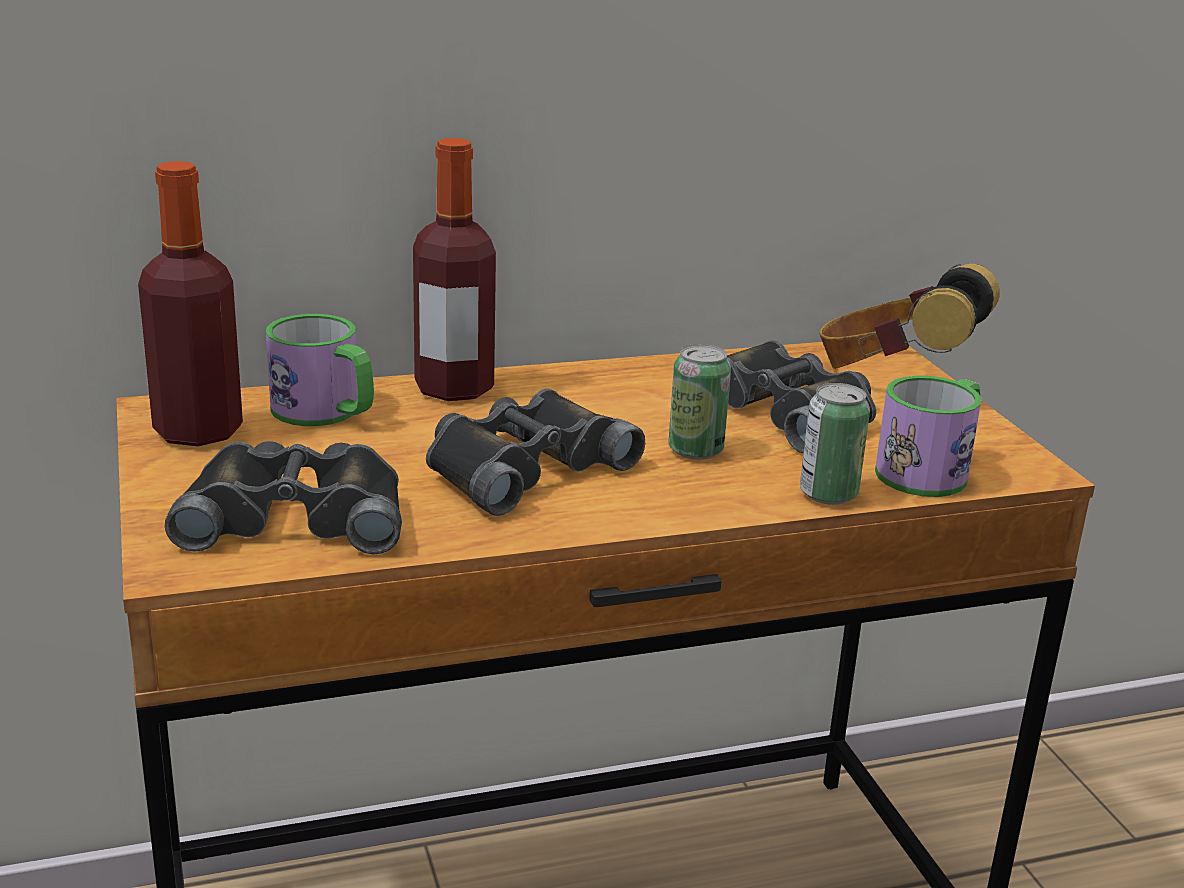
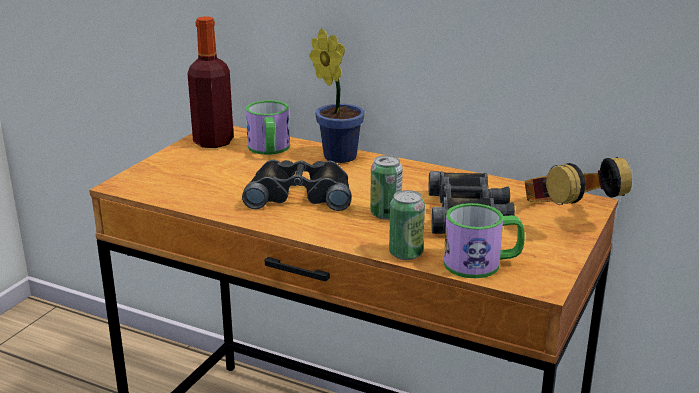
camera: 45 degrees right, 0 degrees up
(295, 515) = (186, 182): black binoculars -> none
(454, 388) = (337, 155): bottle -> potted plant

